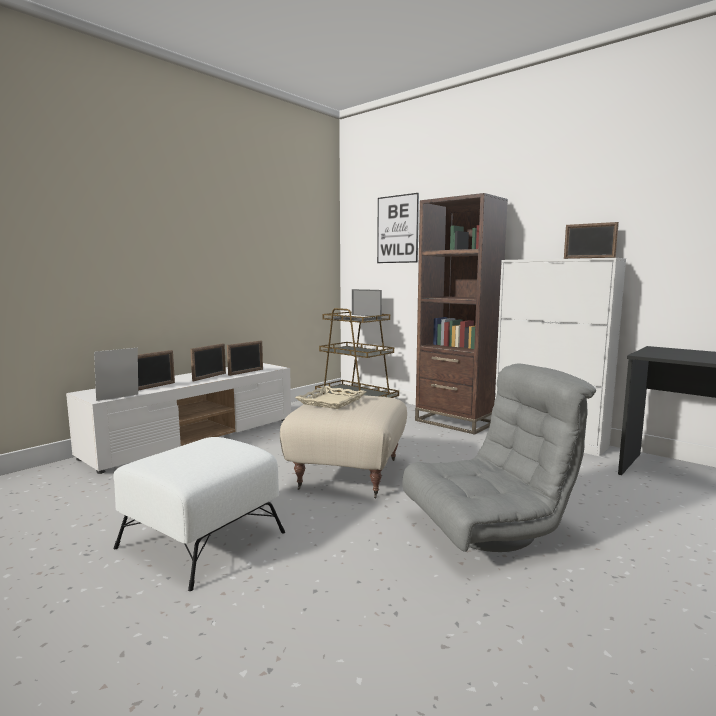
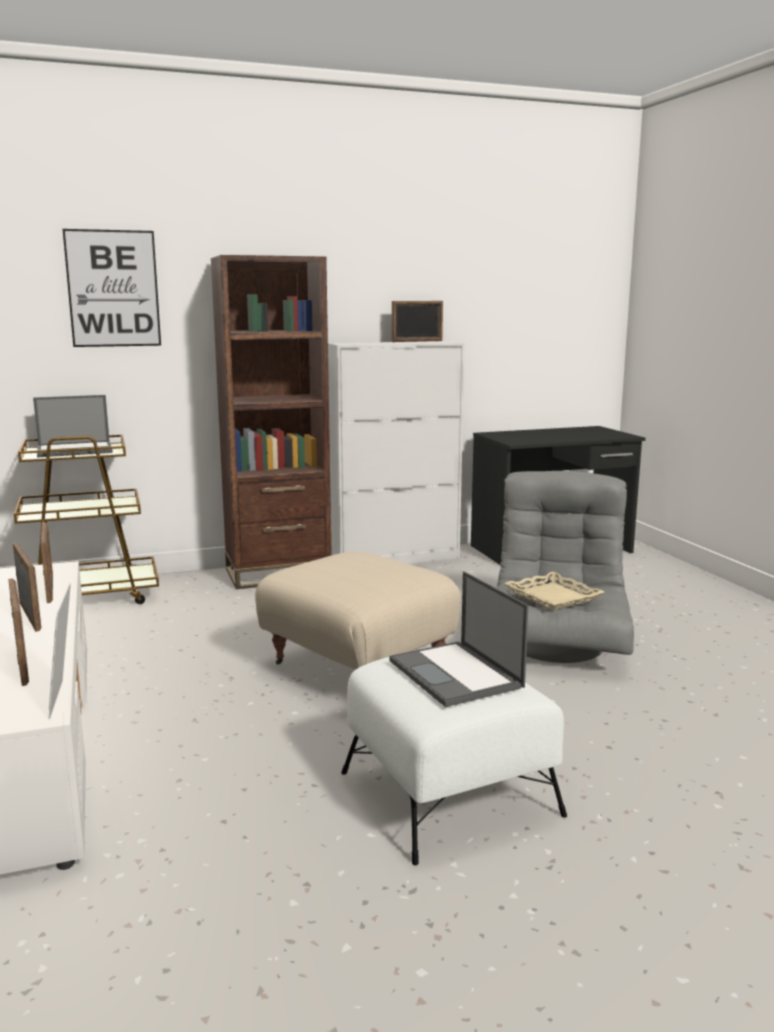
camera: 60 degrees left, 5 degrees up
(197, 453) = (456, 674): none -> laptop
(332, 401) = (346, 575): beige tray -> beige tray (553, 596)

